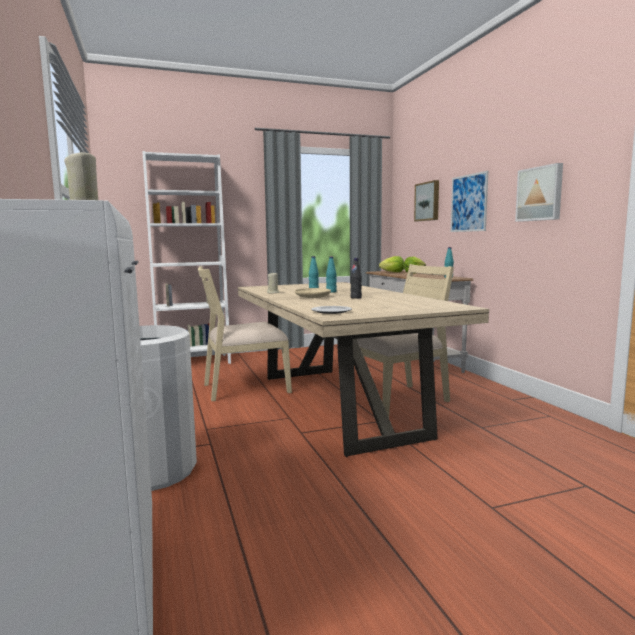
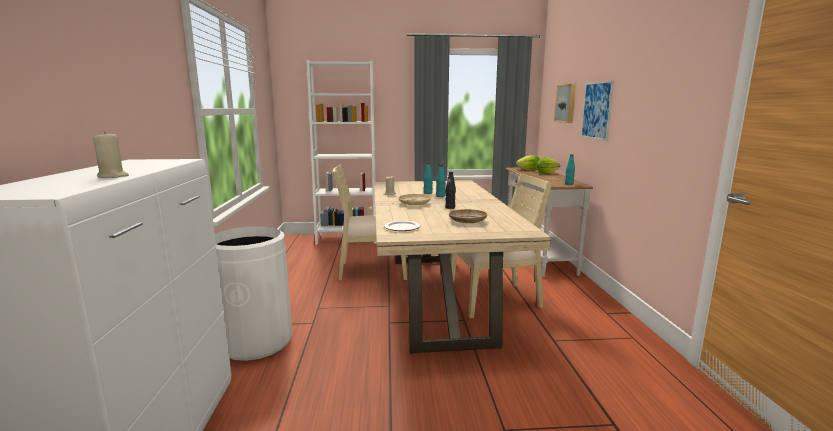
camera: 15 degrees right, 5 degrees up
(390, 304) = (467, 221): none -> beige plate
(540, 194) = (653, 111): picture -> none

